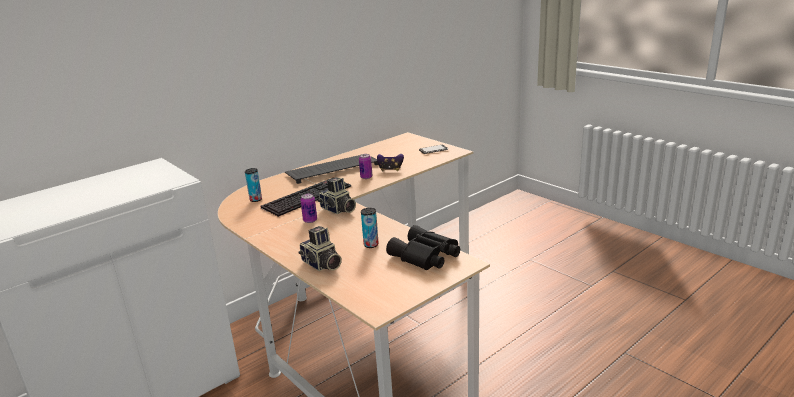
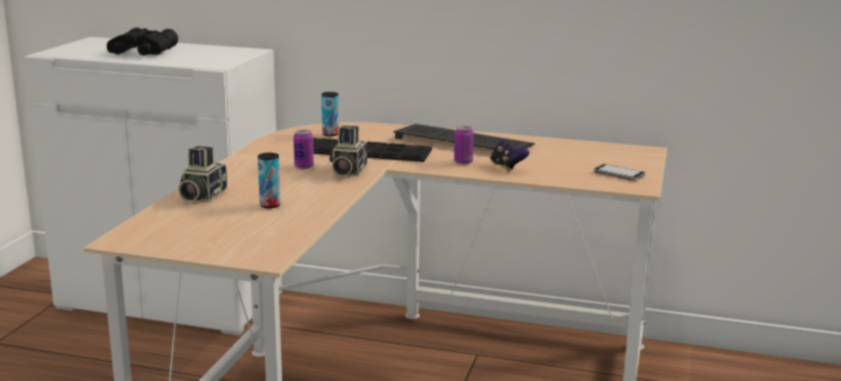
camera: 55 degrees right, 5 degrees down
(425, 256) = (265, 236): black binoculars -> black binoculars (140, 52)

